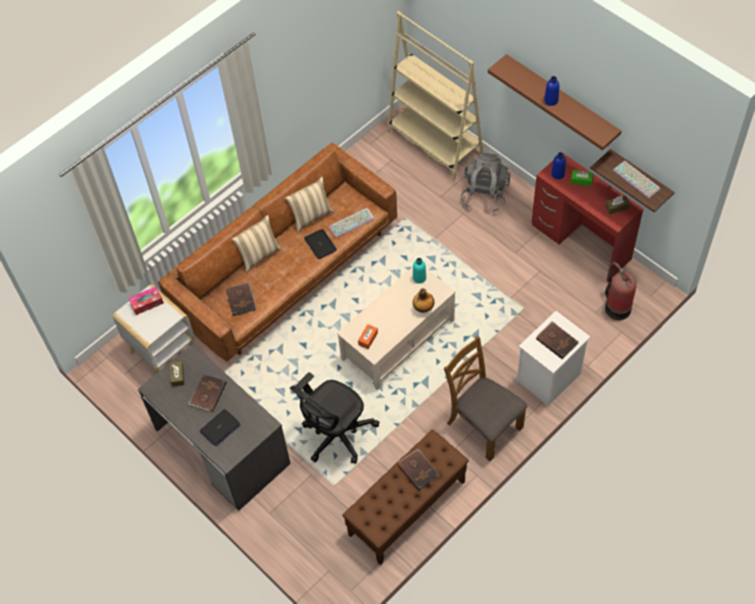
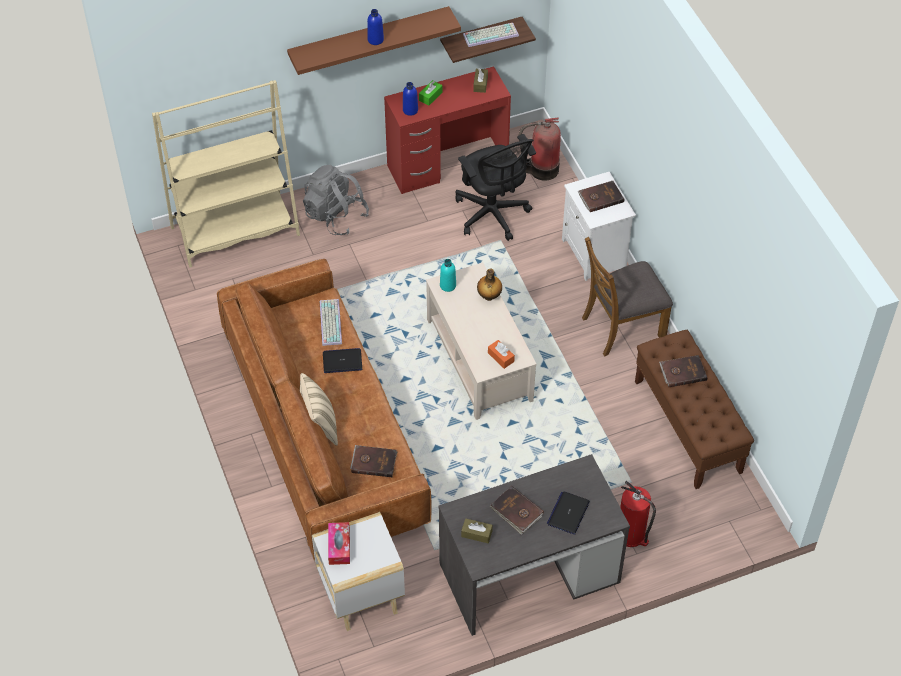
camera: 70 degrees left, 5 degrees down
(220, 428) = (568, 513): laptop -> laptop turned 135 degrees counterclockwise
(284, 503) = (631, 535): none -> fire extinguisher
(311, 216) = (296, 357): beige pillow -> none
(336, 436) = (571, 459): black office chair -> black office chair (493, 215)

